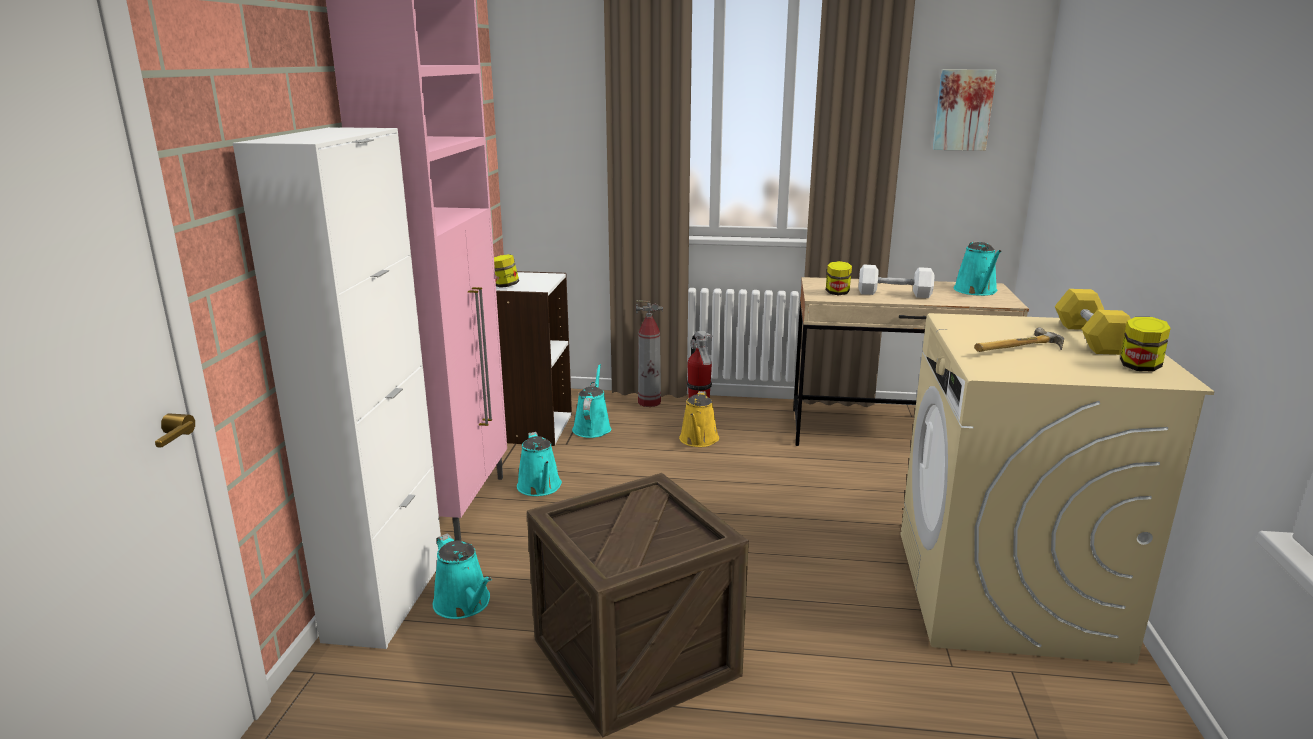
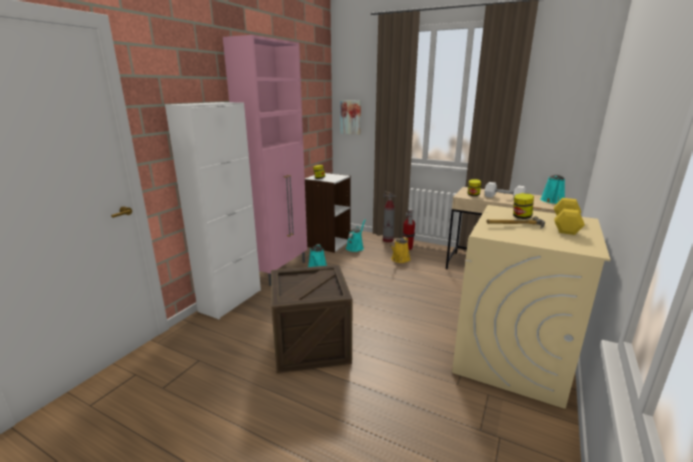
camera: 20 degrees right, 0 degrees up
(464, 604) = (257, 309): turquoise watering can -> none
(963, 110) = (558, 103): picture -> picture (351, 117)
(1139, 367) = (577, 242): jar -> jar (521, 217)

